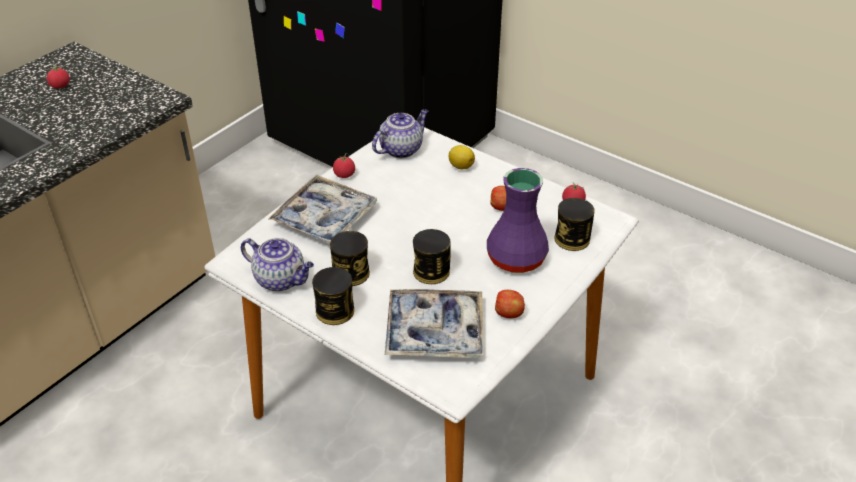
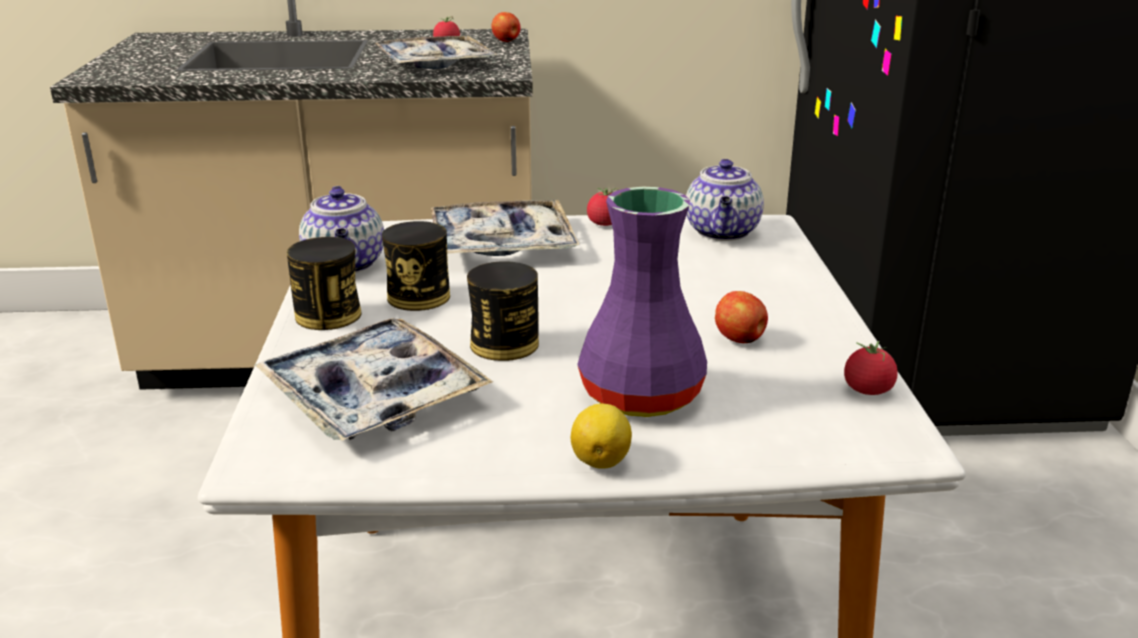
camera: 50 degrees right, 15 degrees down
(97, 110) = (435, 64): none -> tray
(401, 149) = (723, 233): teapot -> teapot turned 90 degrees clockwise
(460, 166) = (769, 277): lemon -> lemon (601, 460)
(509, 313) = (498, 440): apple -> apple (506, 41)
(572, 239) = (778, 424): can -> none

